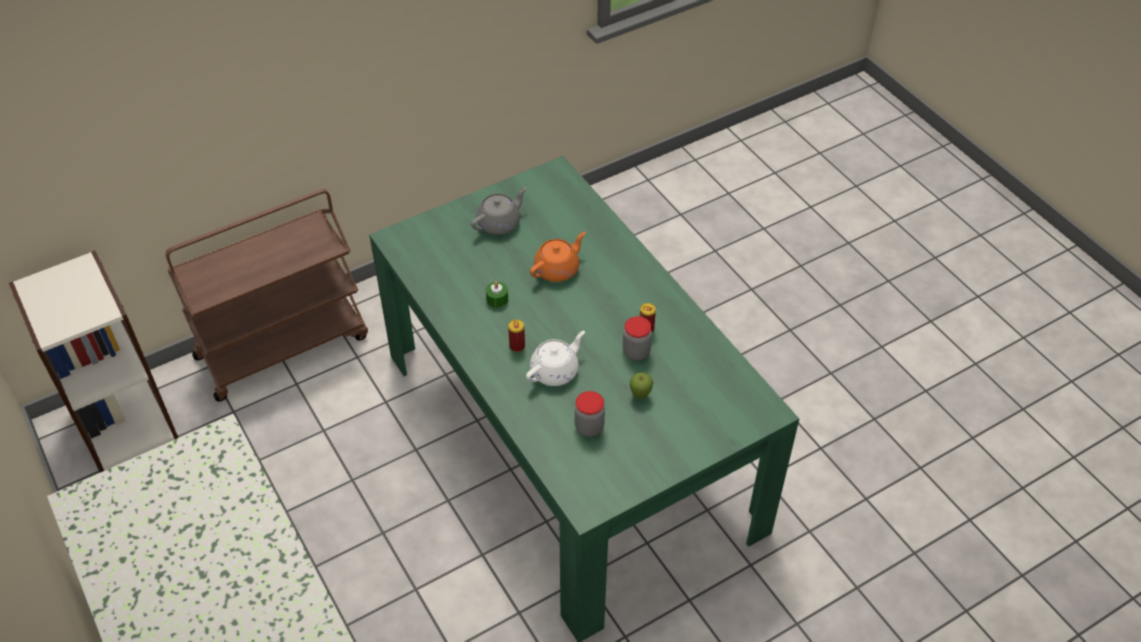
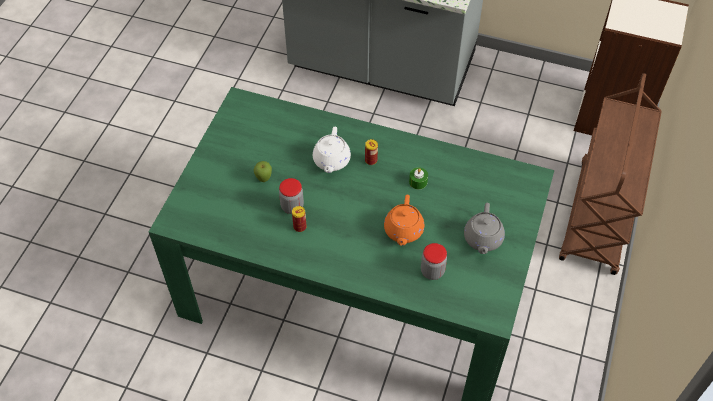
camera: 140 degrees right, 5 degrees up
(589, 427) = (278, 141): jar -> jar (432, 271)

